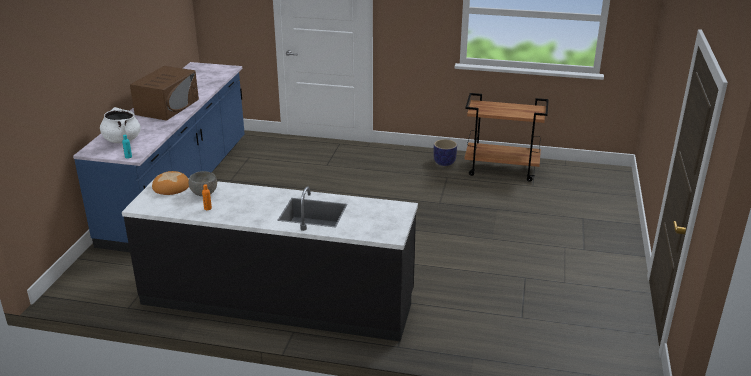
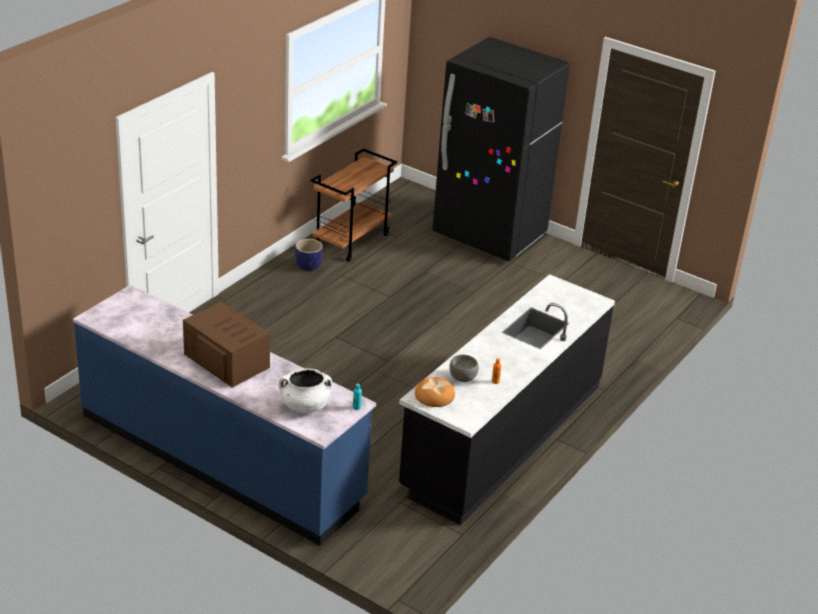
camera: 70 degrees left, 5 degrees up
(596, 226) = (489, 235): none -> black fridge

